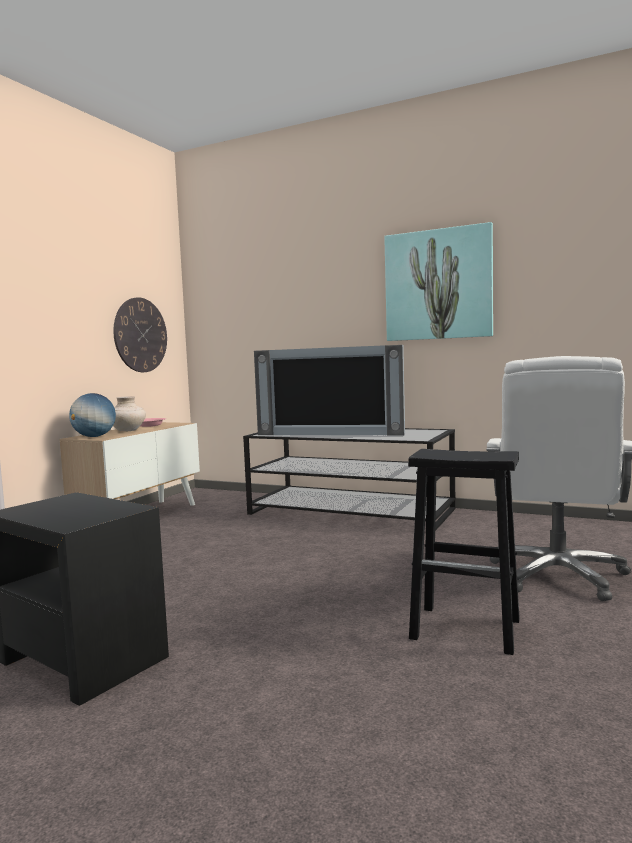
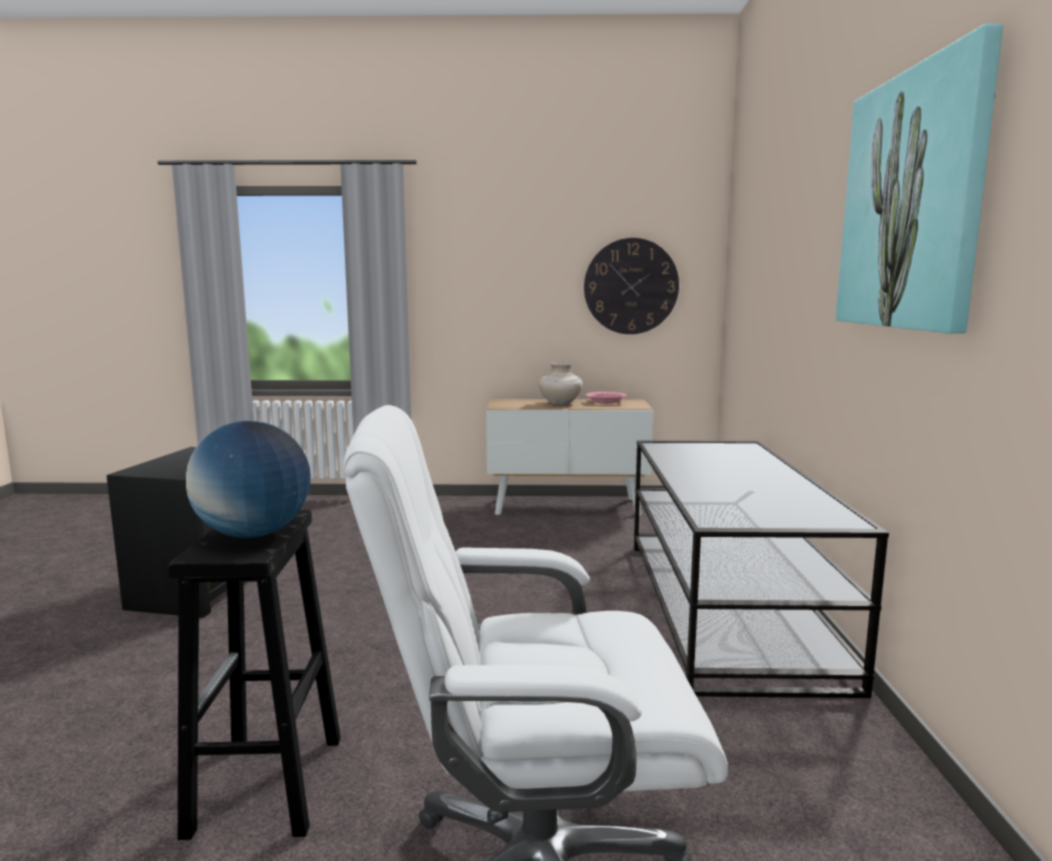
camera: 65 degrees right, 5 degrees up
(94, 436) = (508, 403): globe -> globe (253, 534)
(330, 434) = (702, 469): television -> none

